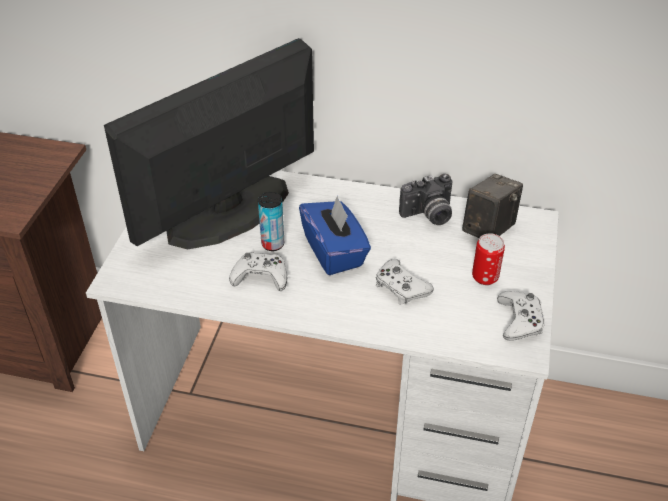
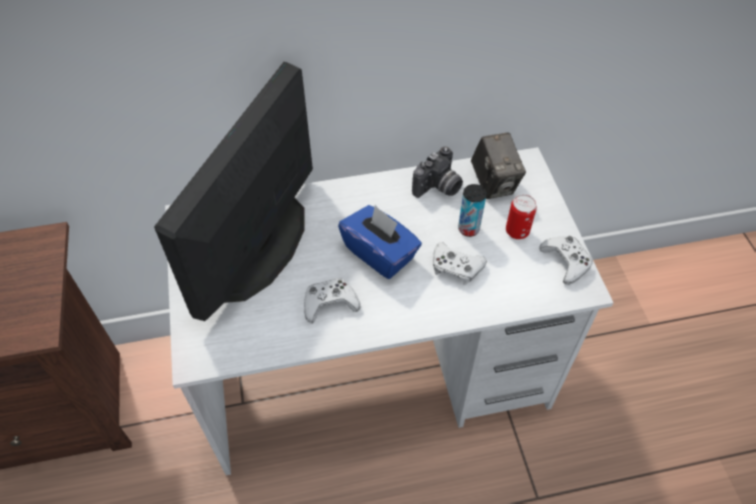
camera: 25 degrees left, 10 degrees up
(272, 244) = (321, 266): can -> can (468, 229)
(488, 228) = (494, 183): camera -> camera turned 150 degrees clockwise

